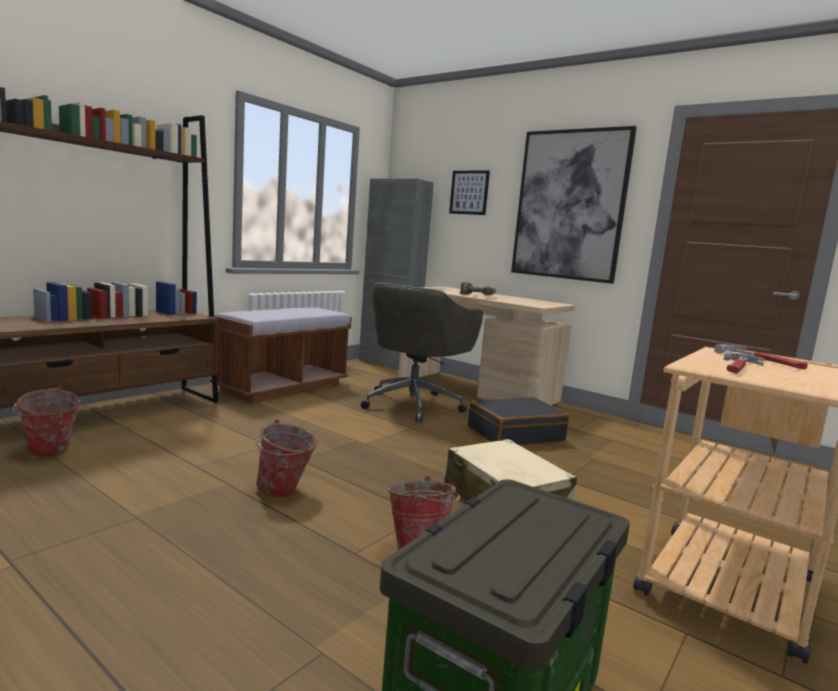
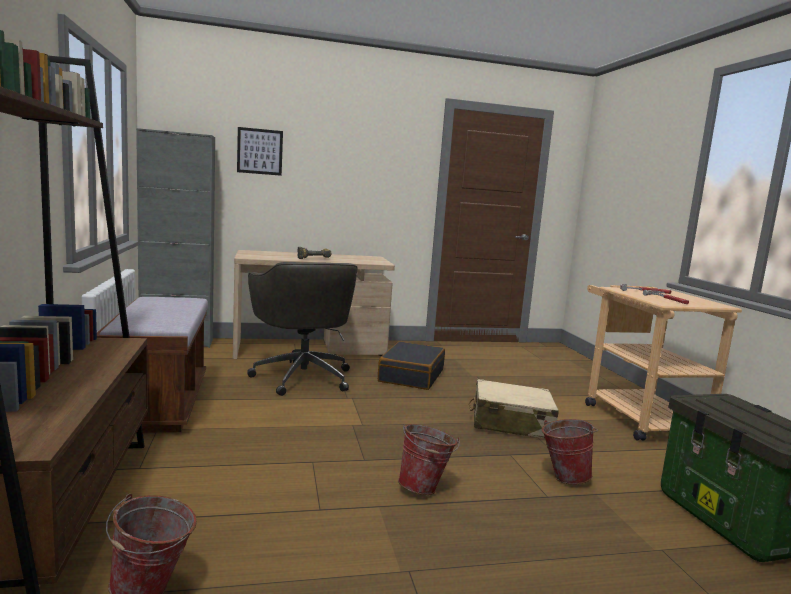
camera: 50 degrees left, 0 degrees up
(570, 205) = (368, 170): picture -> none

